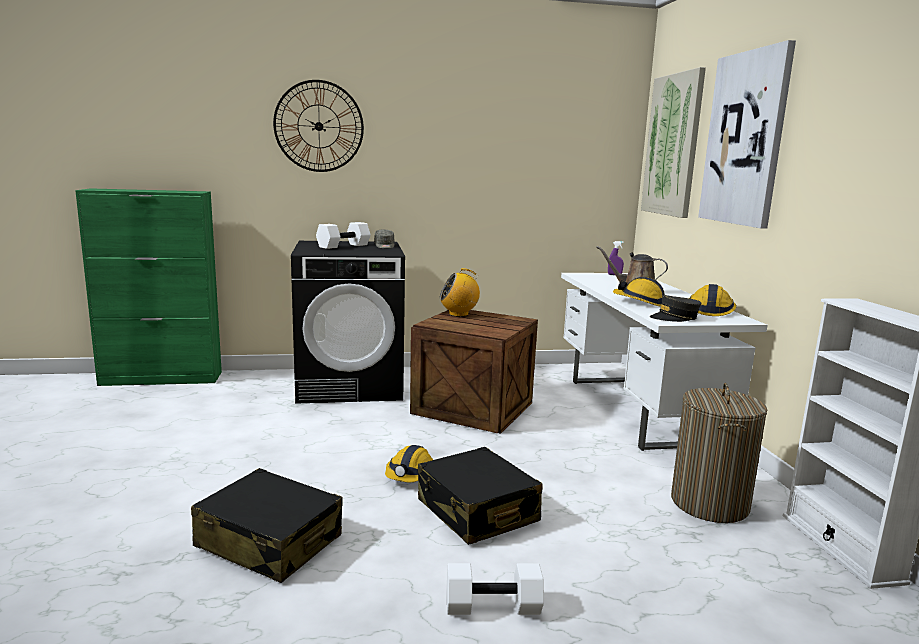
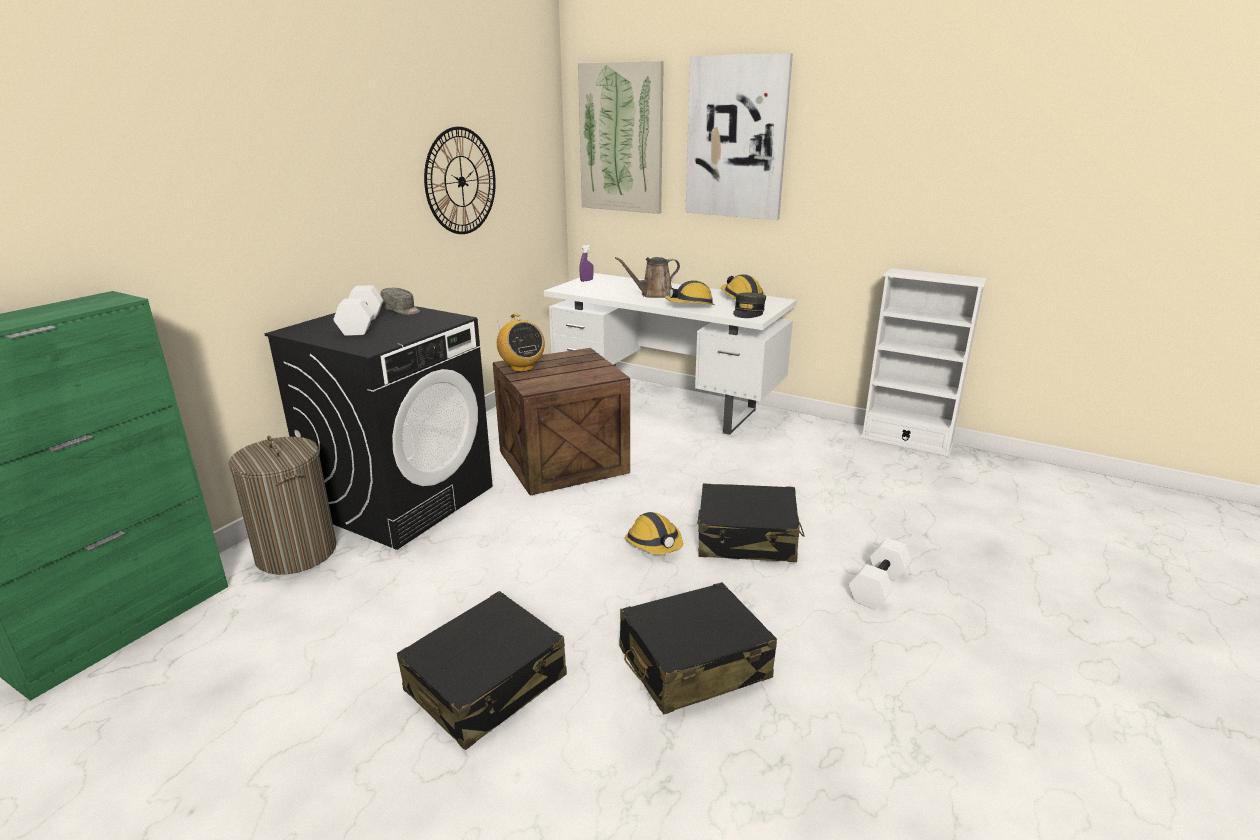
camera: 50 degrees left, 10 degrees up
(185, 476) = (487, 684): none -> black suitcase
(319, 126) = (254, 151): wall clock -> wall clock (461, 181)
(459, 314) = (522, 367): radio -> radio turned 60 degrees counterclockwise
(709, 503) = (824, 450): laundry basket -> laundry basket (296, 553)

